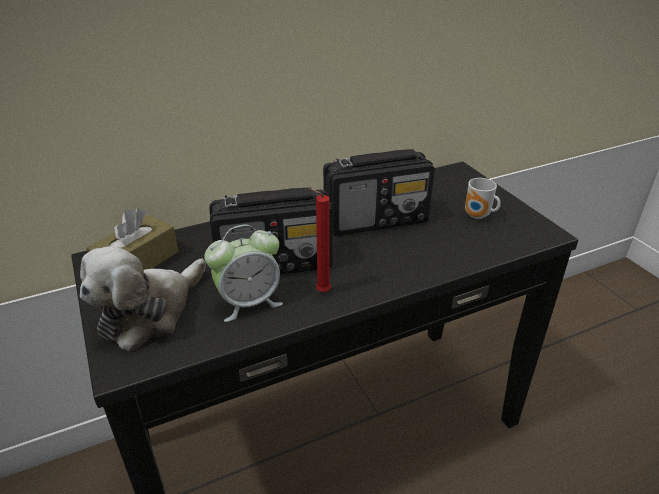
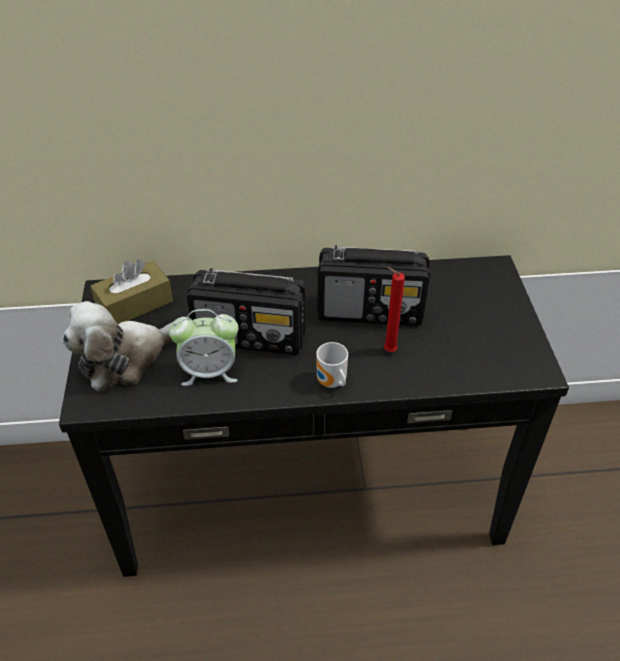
camera: 20 degrees right, 10 degrees up
(321, 292) = (276, 378): red candle -> red candle (387, 350)
(478, 216) = (478, 332): mug -> mug (331, 383)

